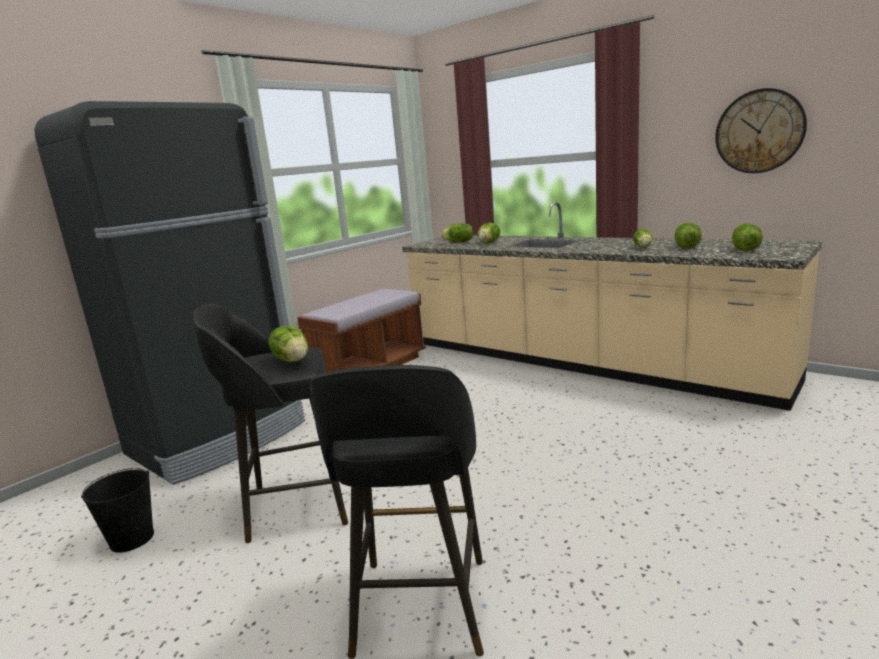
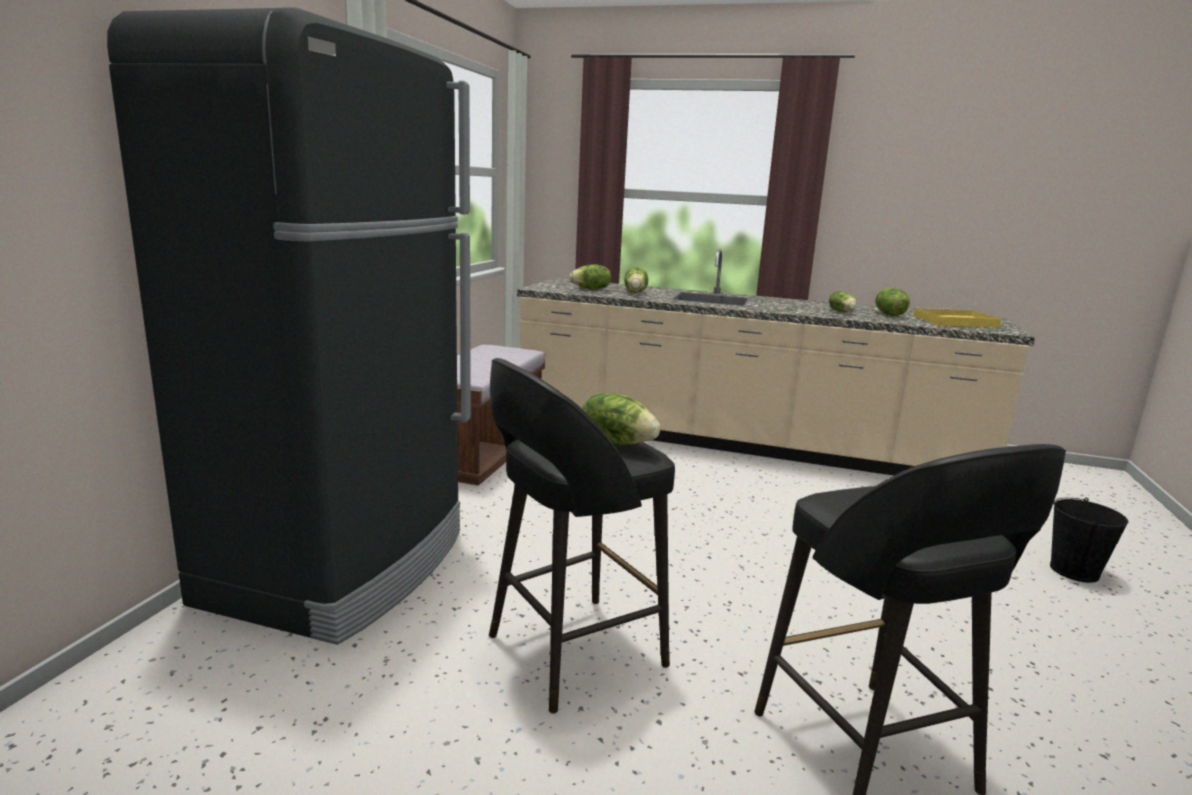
camera: 25 degrees left, 0 degrees up
(132, 539) = (351, 739): black bucket -> black bucket (1074, 571)
(744, 249) = (953, 321): lettuce -> yellow tray
(759, 131) = (946, 198): wall clock -> none

